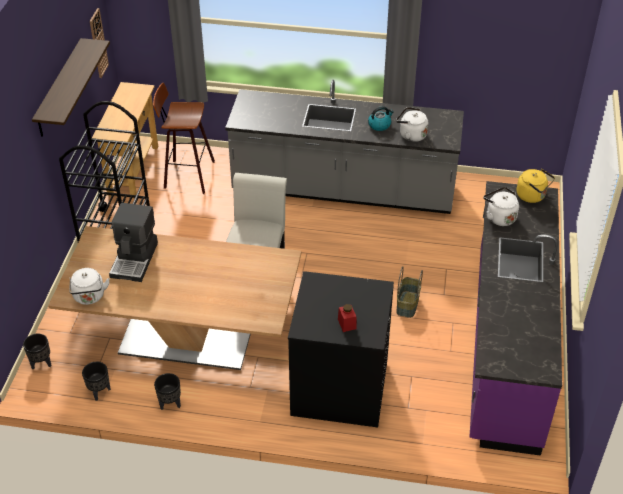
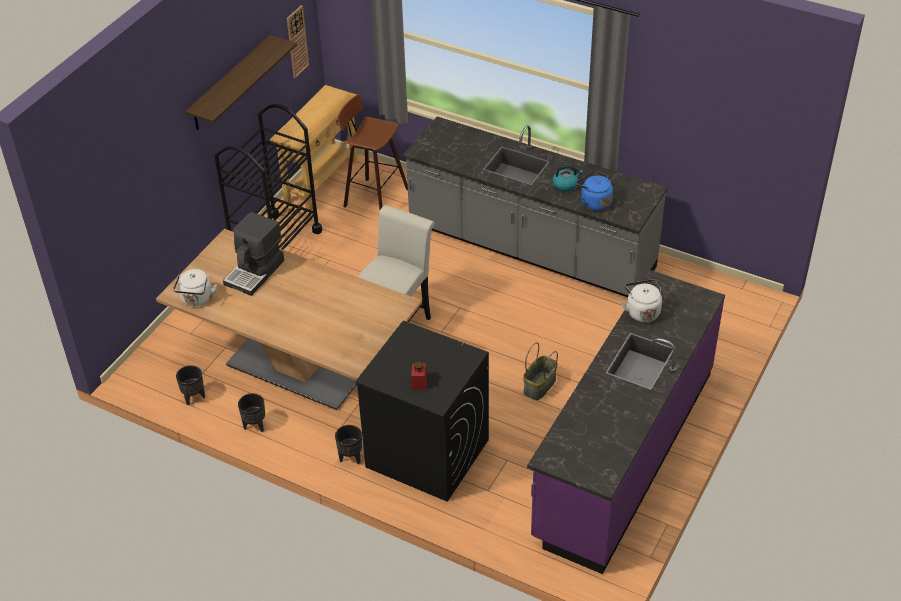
camera: 20 degrees right, 0 degrees up
(41, 363) = (152, 356): black planter -> black planter (351, 457)
(411, 135) = (594, 202): white kettle -> blue kettle
(532, 196) = (691, 297): yellow kettle -> none

